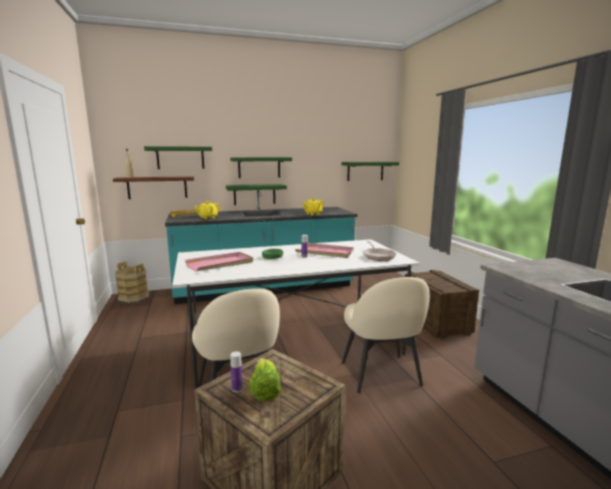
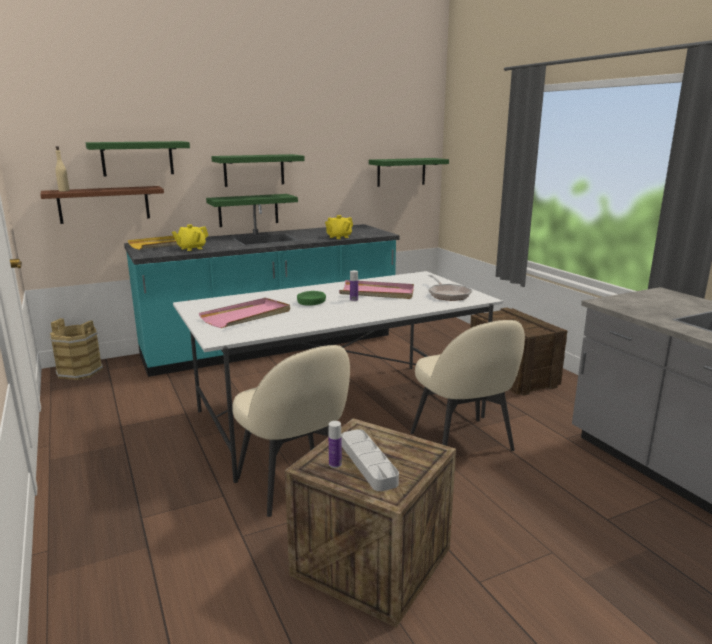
camera: 10 degrees left, 5 degrees up
(264, 391) = (368, 463): lettuce -> grey tray

